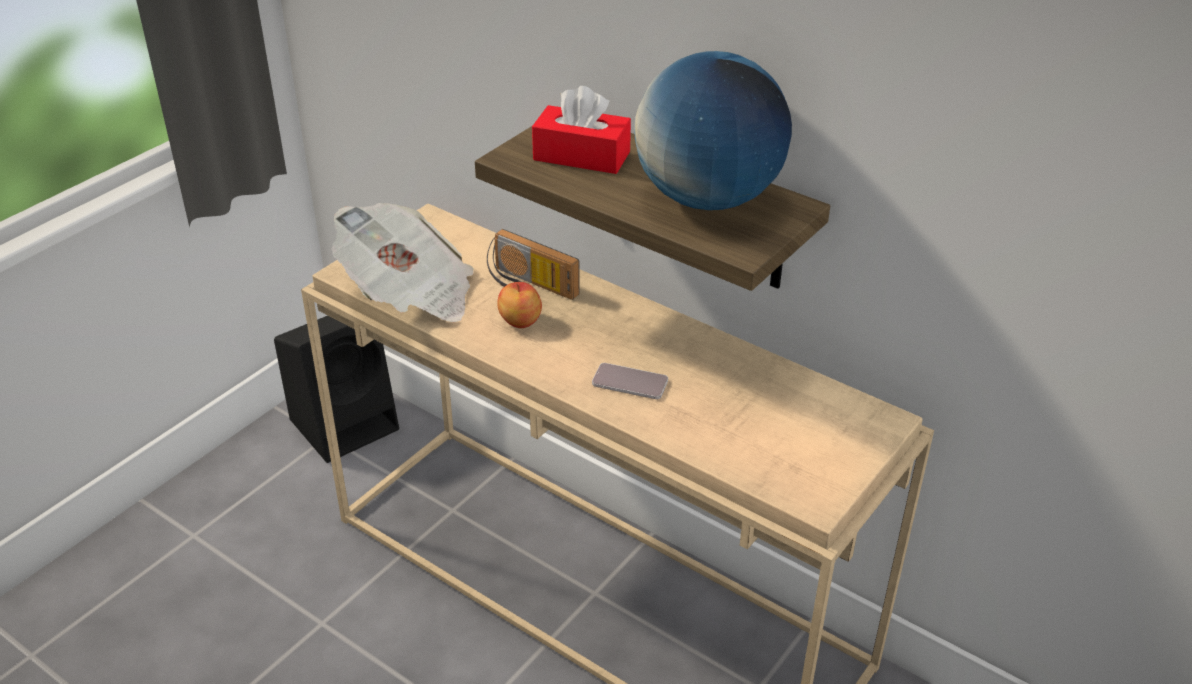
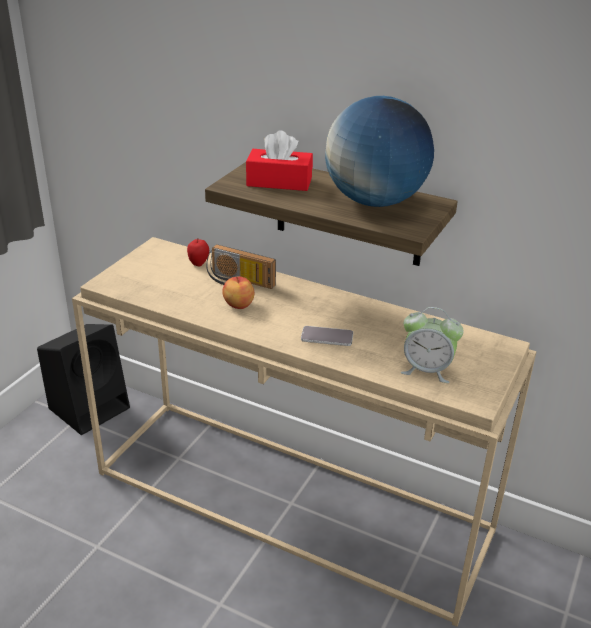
camera: 10 degrees left, 5 degrees down
(409, 293) = (154, 293): newspaper -> none
(481, 251) = (198, 263): none -> apple
(757, 447) = (427, 370): none -> alarm clock

